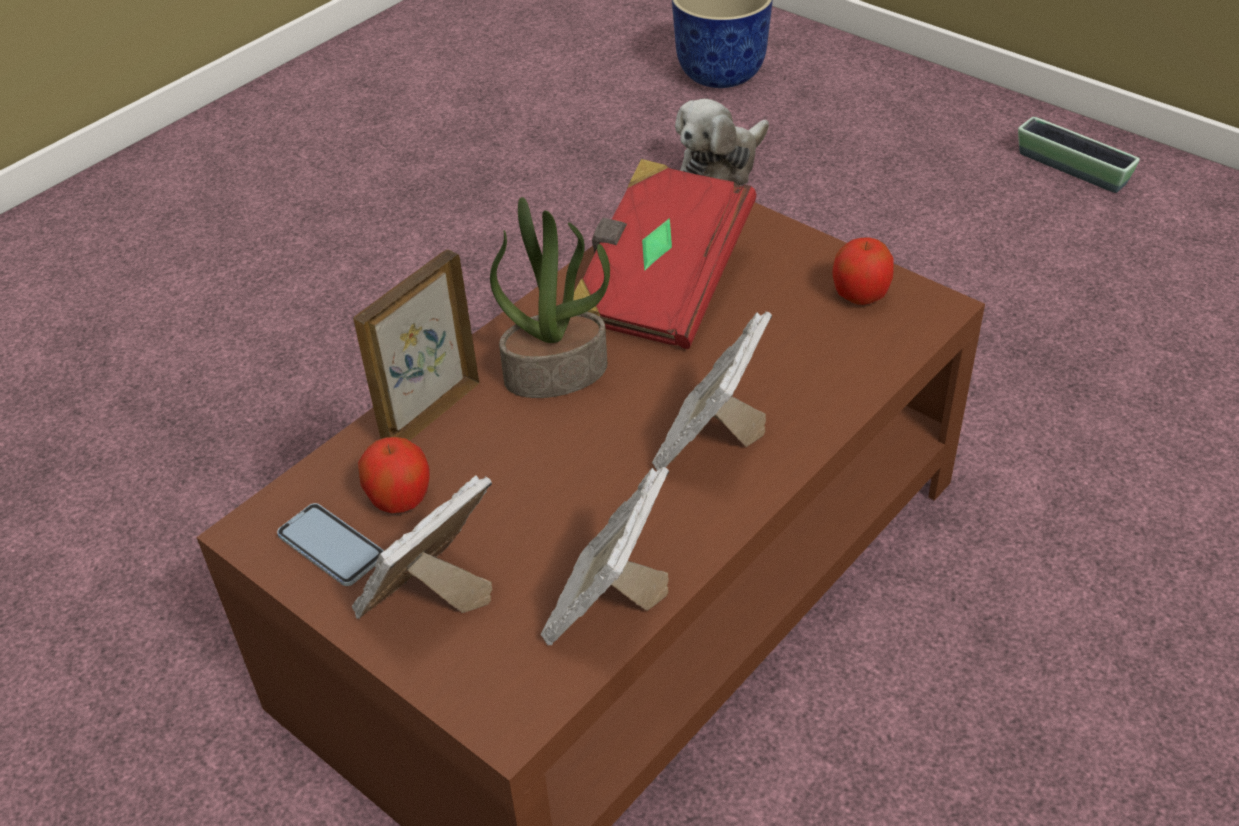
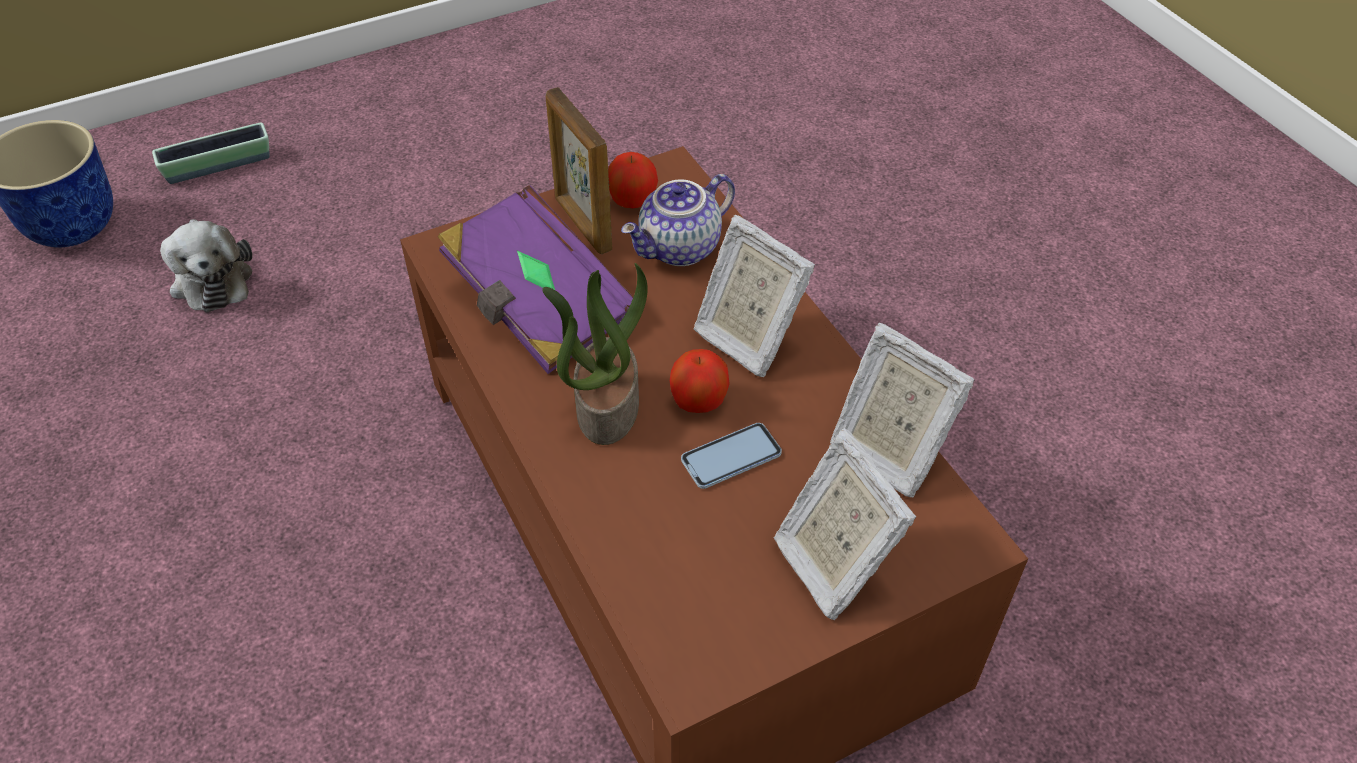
camera: 70 degrees left, 5 degrees up
(331, 546) = (737, 622): phone -> phone (731, 457)
(400, 499) = (704, 557): apple -> apple (698, 401)
(430, 414) = (607, 508): picture frame -> picture frame (582, 224)
(660, 285) = (539, 306): red book -> purple book
(811, 353) = (680, 249): none -> teapot
(1072, 169) = (410, 90): planter -> planter (218, 166)

